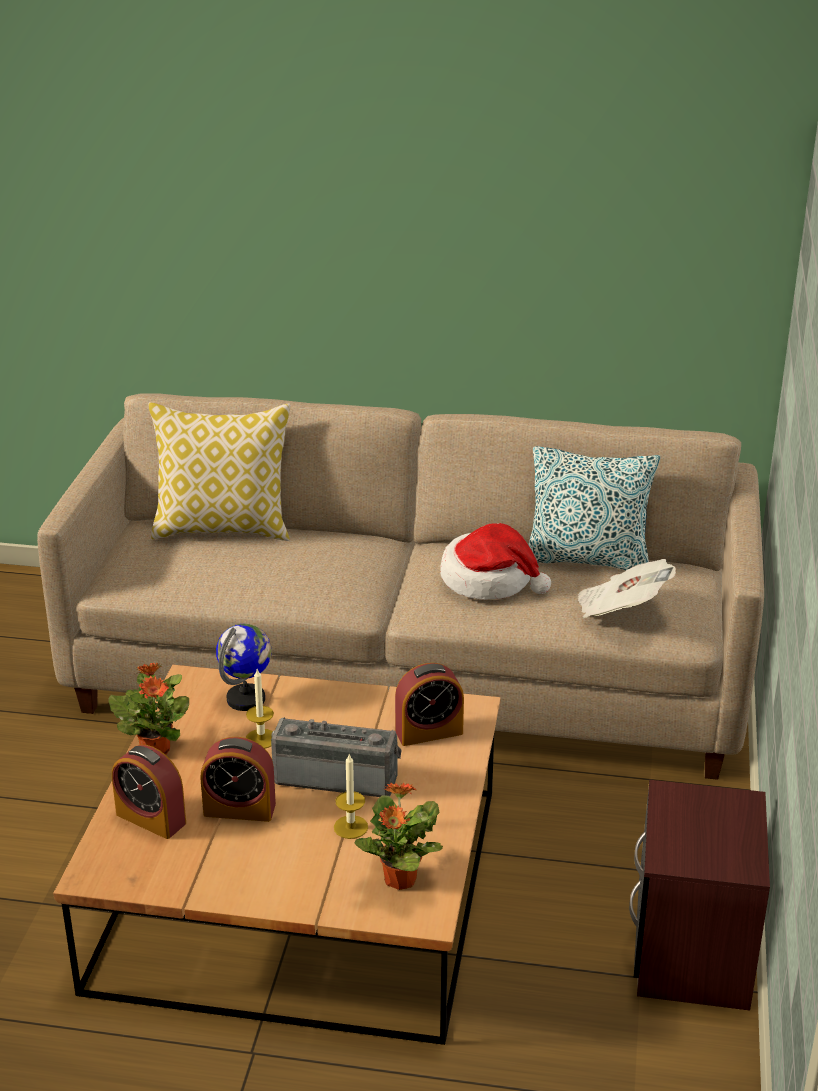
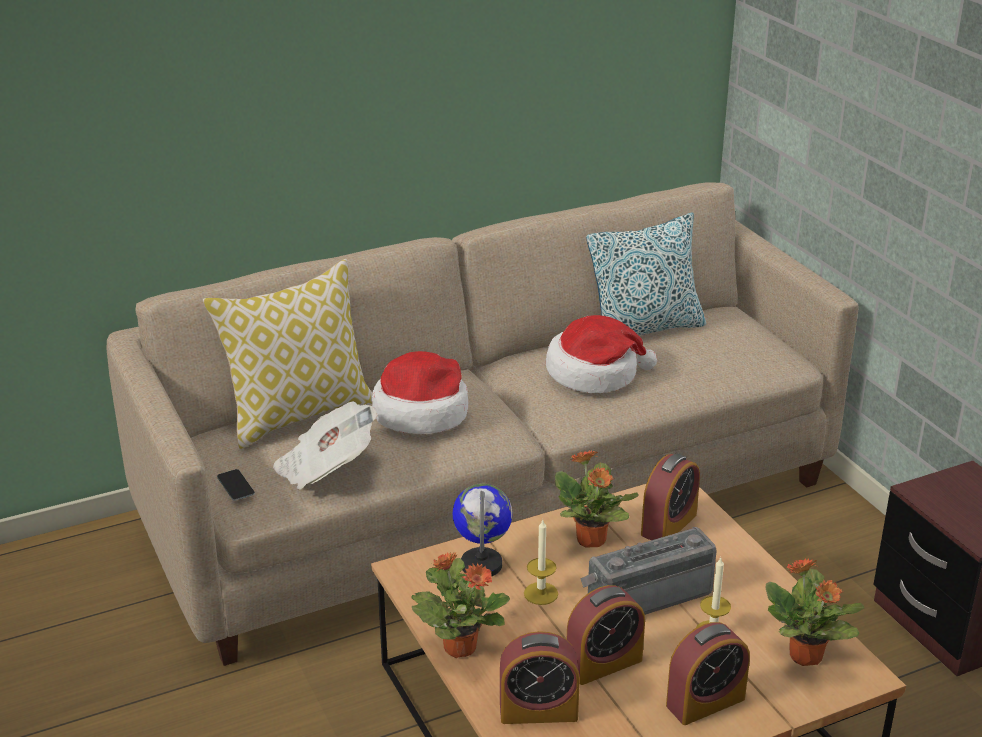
camera: 35 degrees left, 0 degrees up
(120, 565) = (235, 485): none -> phone
(275, 873) = (705, 702): none -> alarm clock
(307, 559) = (421, 412): none -> hat
(351, 717) = (591, 540): none -> potted plant
(621, 610) = (724, 359): newspaper -> newspaper (326, 468)

